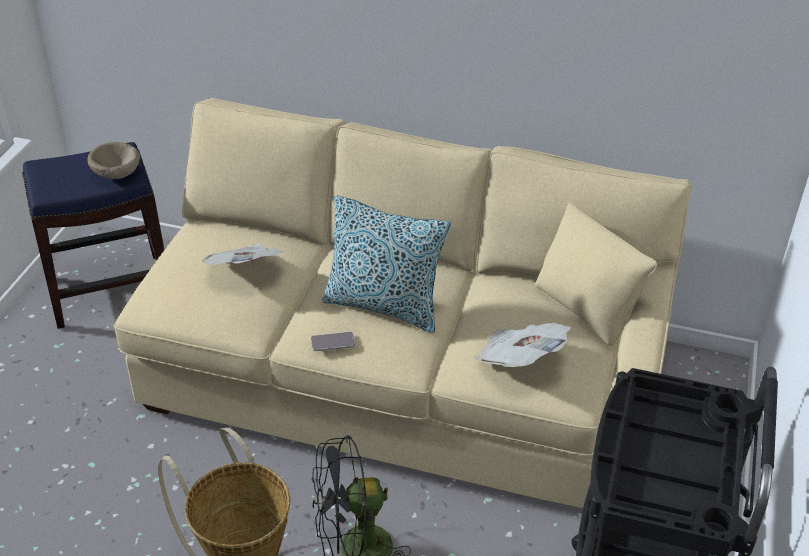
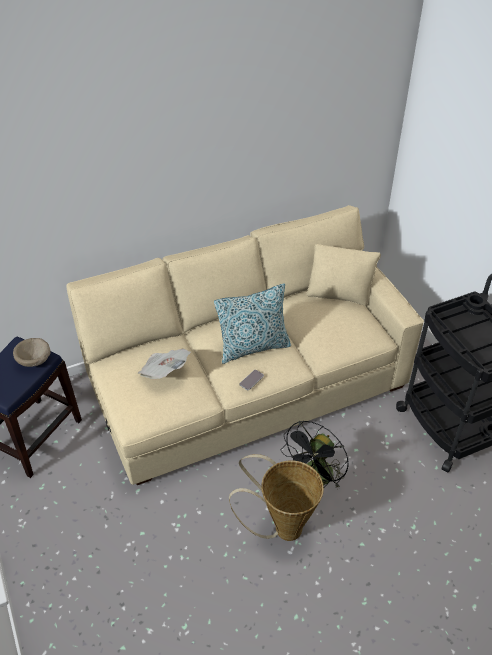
camera: 40 degrees left, 5 degrees up
(519, 360) = (341, 335): newspaper -> none

